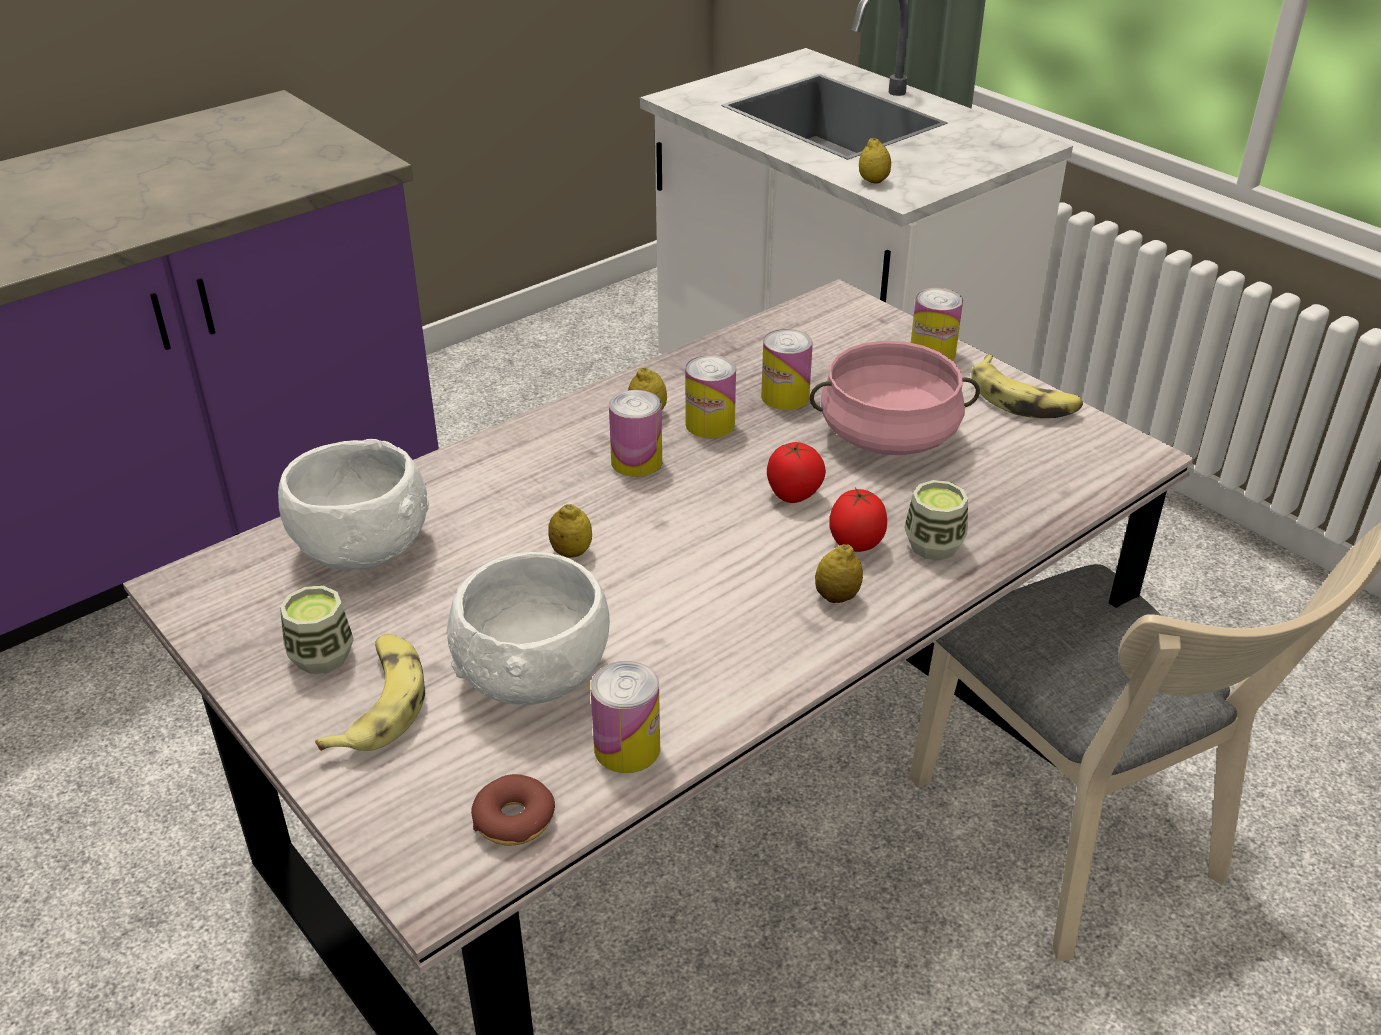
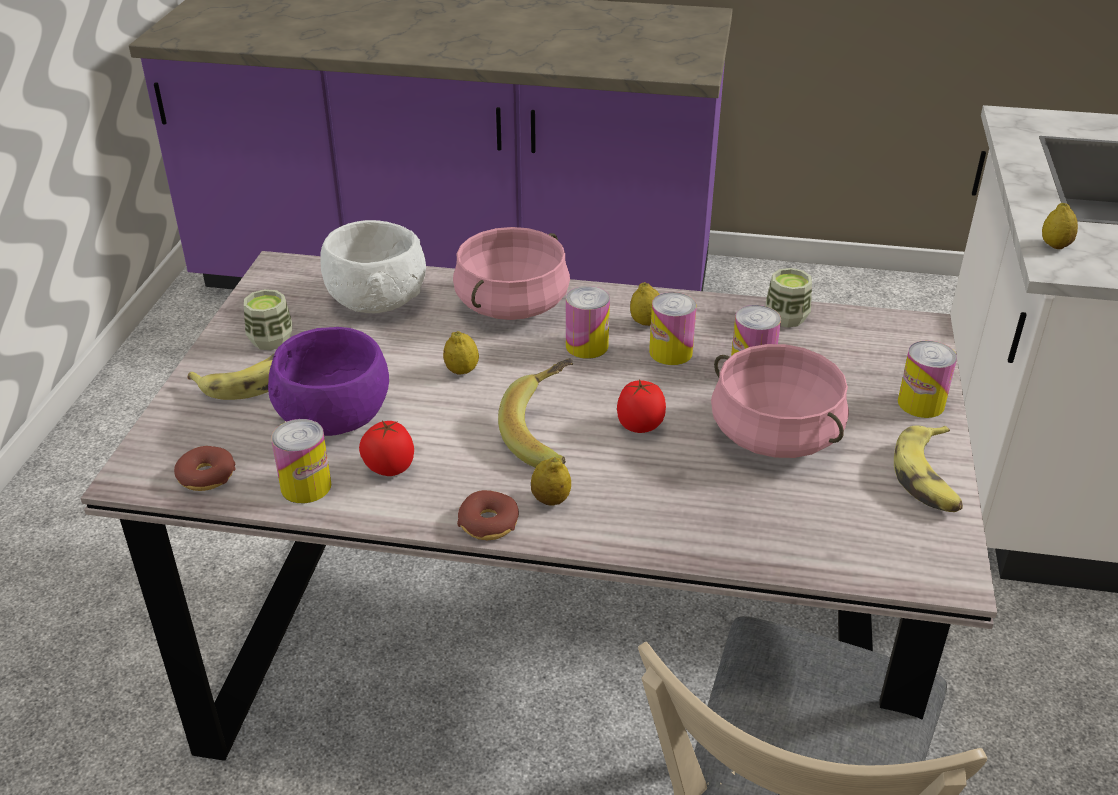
camera: 50 degrees right, 0 degrees up
(508, 469) = (512, 305): none -> pink cooking pot
(535, 674) = (334, 418): white bowl -> purple bowl
(741, 550) = (549, 434): none -> banana
(827, 650) = (489, 523): none -> donut
(855, 545) = (619, 481): tomato -> tomato (389, 469)
(933, 545) = (668, 518): cup -> cup (786, 317)

